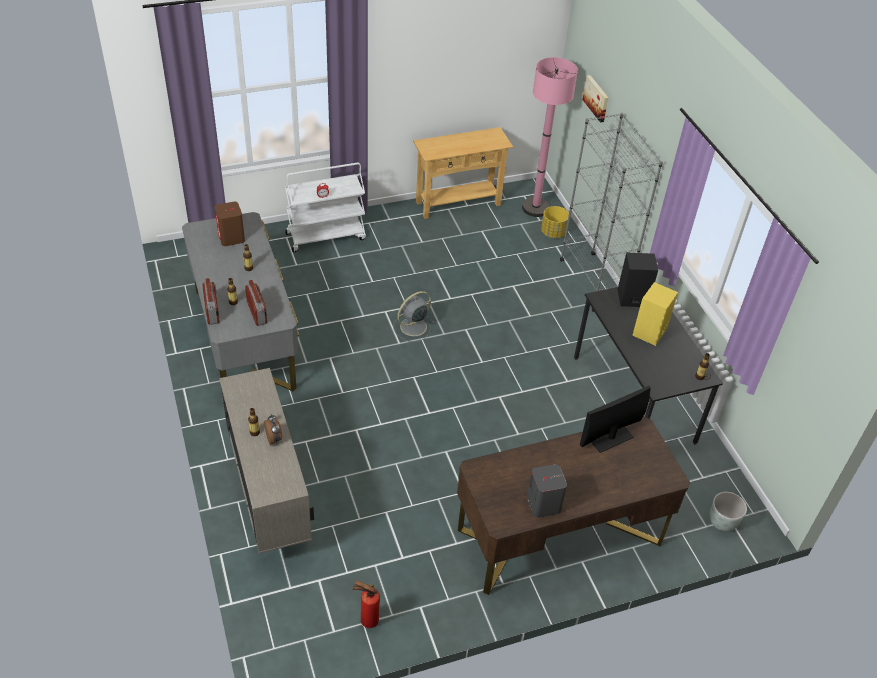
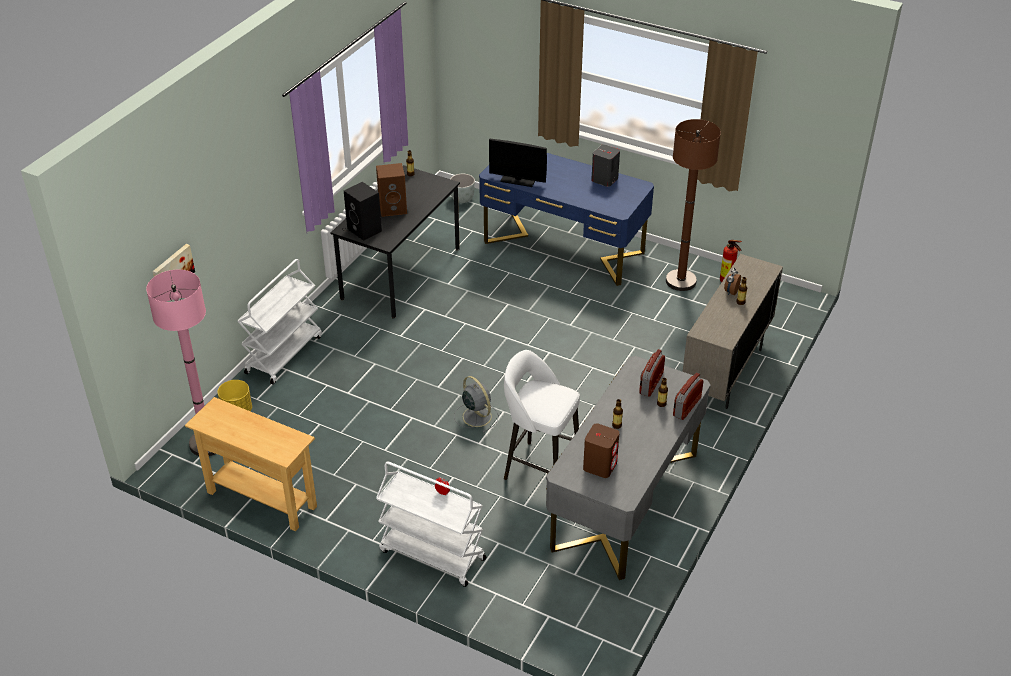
camera: 130 degrees left, 5 degrees down
(325, 322) = (540, 468): none -> white stool
(410, 582) = (681, 281): none -> brown floor lamp
(412, 327) = (476, 416): grey fan -> grey fan turned 135 degrees counterclockwise
(559, 536) = (563, 247): brown desk -> blue desk
(593, 281) = (284, 354): grey bookcase -> white cart
(650, 333) = (393, 208): yellow speaker -> brown speaker

